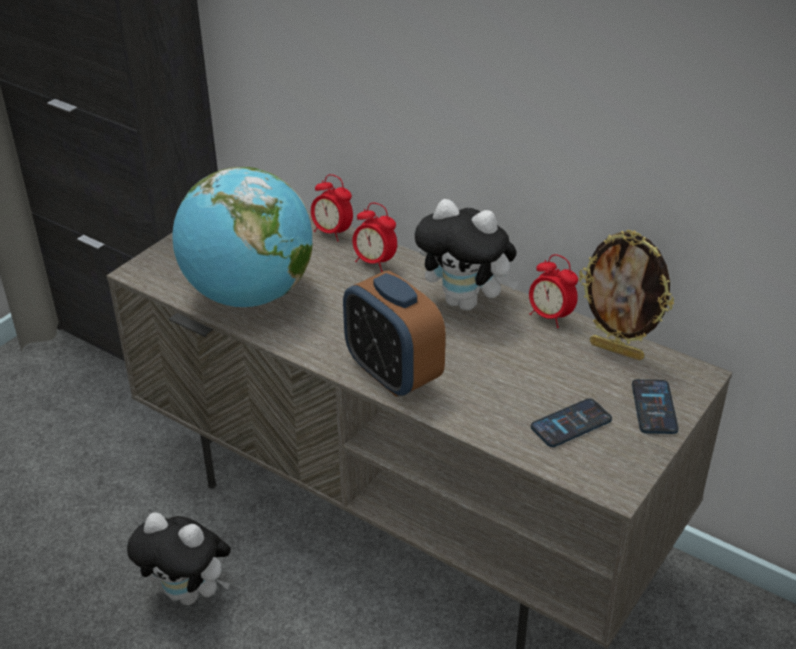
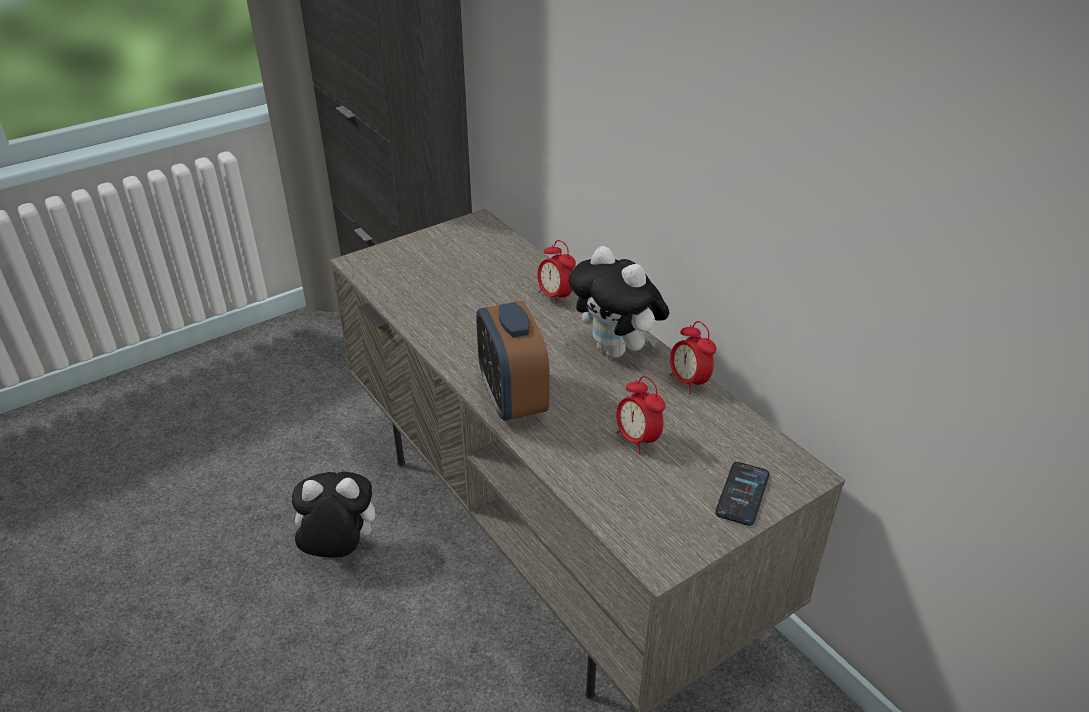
camera: 20 degrees right, 0 degrees up
(190, 594) = (338, 550): plush toy -> plush toy turned 135 degrees clockwise
(249, 295) = (432, 301): globe -> none
(332, 233) = (534, 263): alarm clock -> alarm clock (637, 439)
(571, 424) = (650, 488): phone -> none
(617, 350) = (736, 429): picture frame -> none

